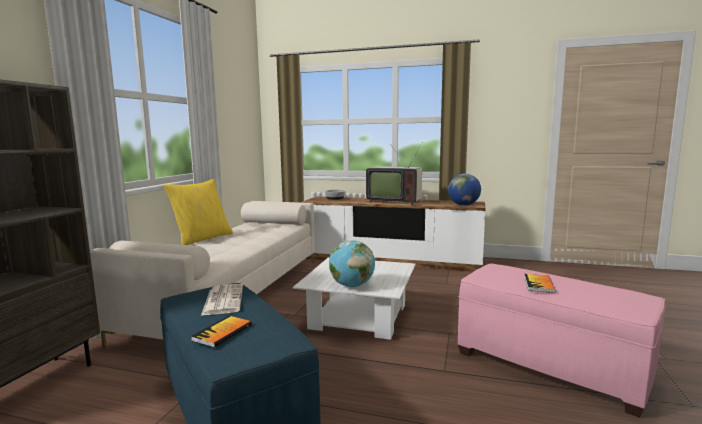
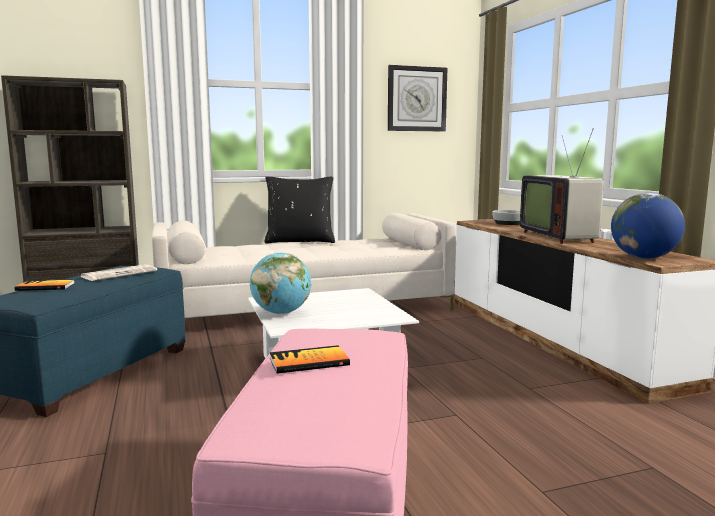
camera: 55 degrees right, 0 degrees up
(202, 238) = (300, 241): yellow pillow -> black pillow
(236, 113) = (416, 99): none -> wall clock

